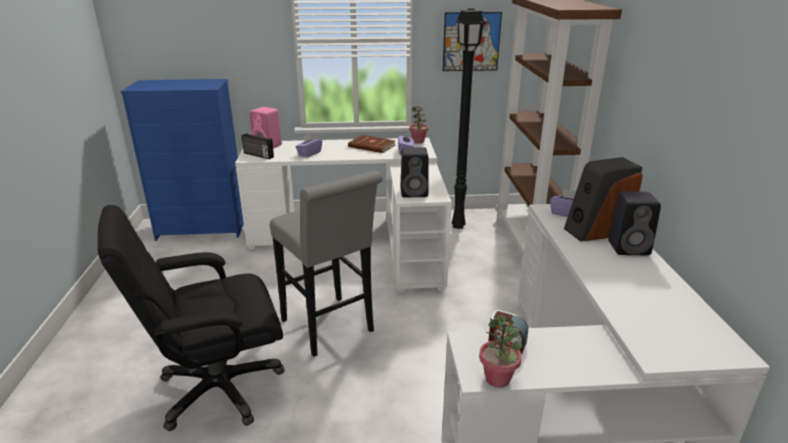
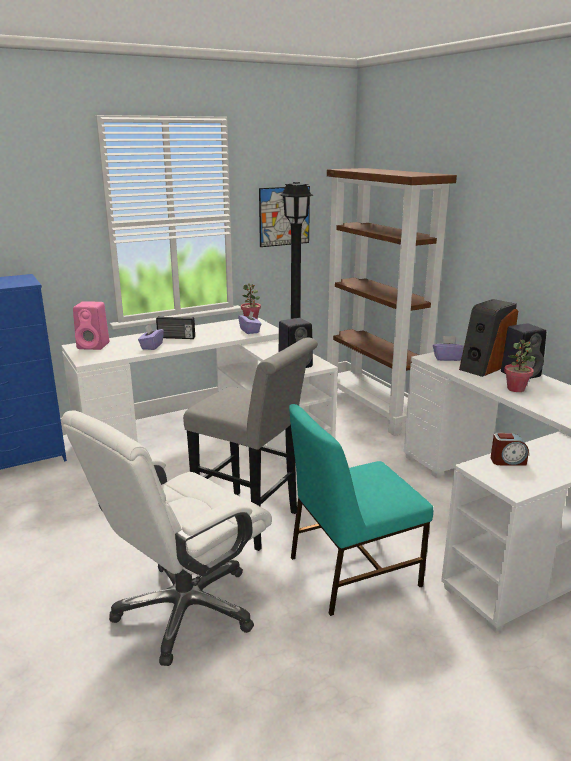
camera: 25 degrees left, 5 degrees down
(218, 389) = (185, 610): black office chair -> white office chair
(258, 155) = (94, 356): radio -> radio (176, 337)
(371, 146) = (210, 331): brown book -> none
(374, 401) = (351, 571): none -> turquoise chair
(498, 379) = (530, 486): potted plant -> potted plant (516, 389)

